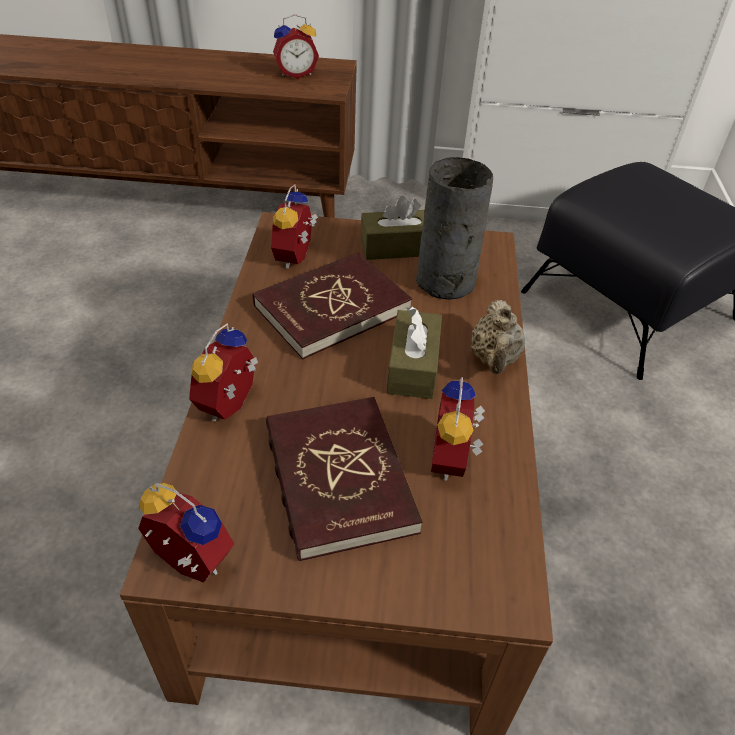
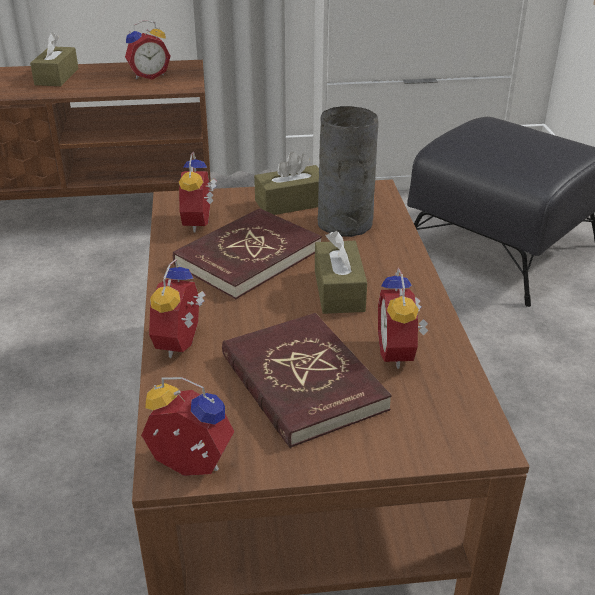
camera: 10 degrees left, 10 degrees down
(206, 64) = (57, 77): none -> brown tissue box
(494, 360) = (409, 275): beige teapot -> none

